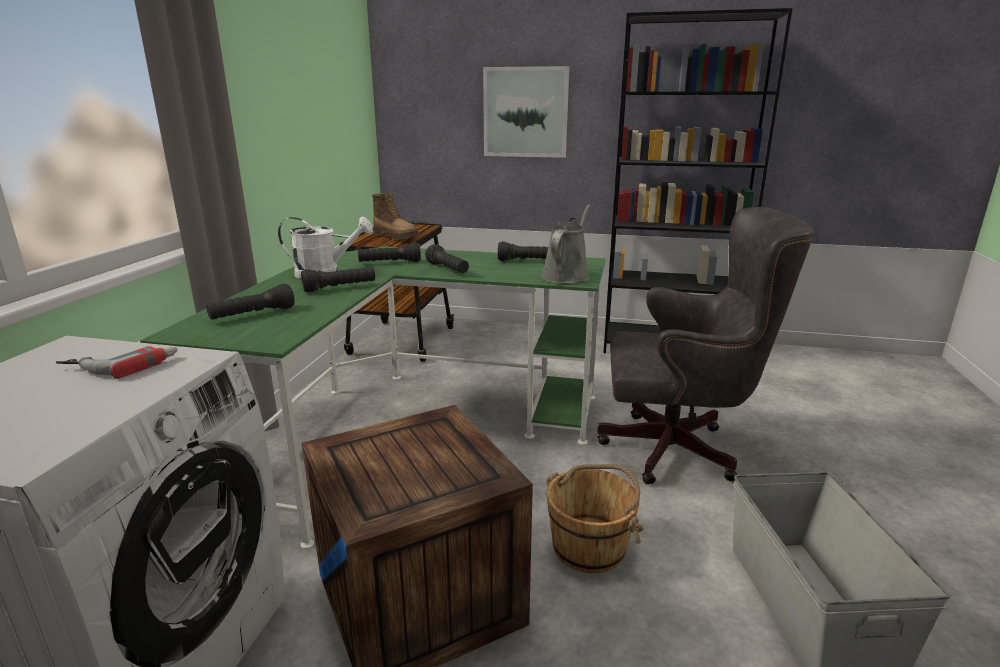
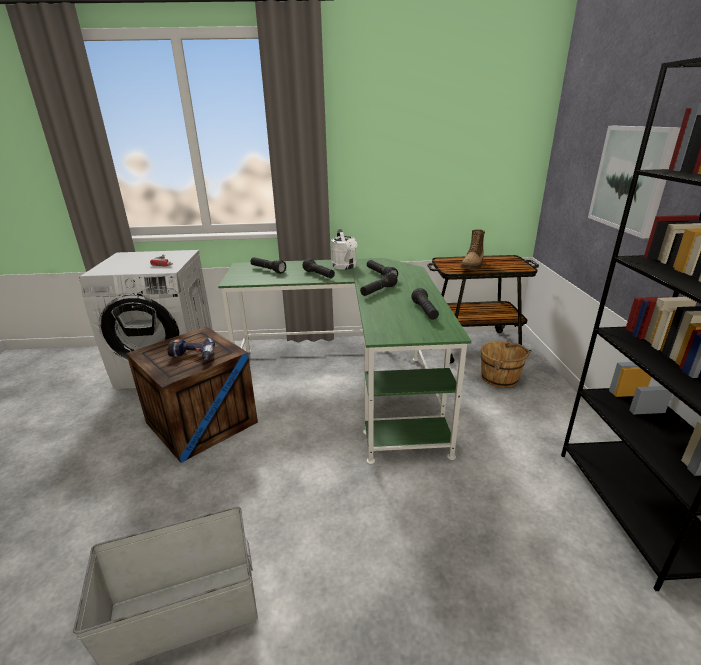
camera: 75 degrees right, 5 degrees up
(437, 454) = (192, 357): none -> power drill
(566, 276) = (392, 330): grey watering can -> none
(590, 546) = (244, 479): brown bucket -> brown bucket (500, 378)
(678, 450) = (385, 525): grey office chair -> none

